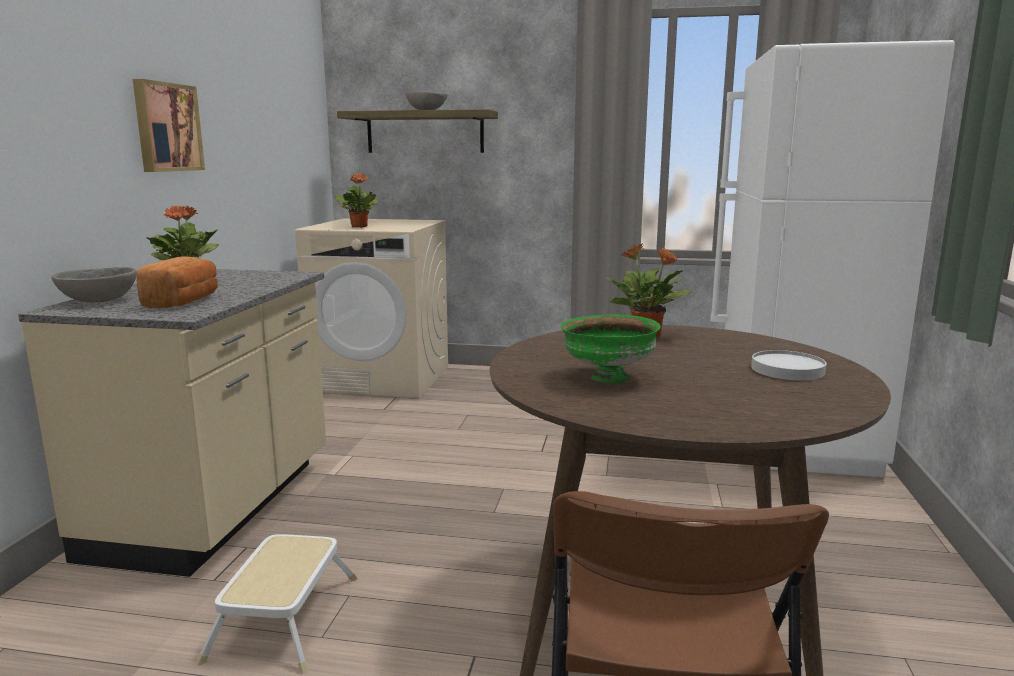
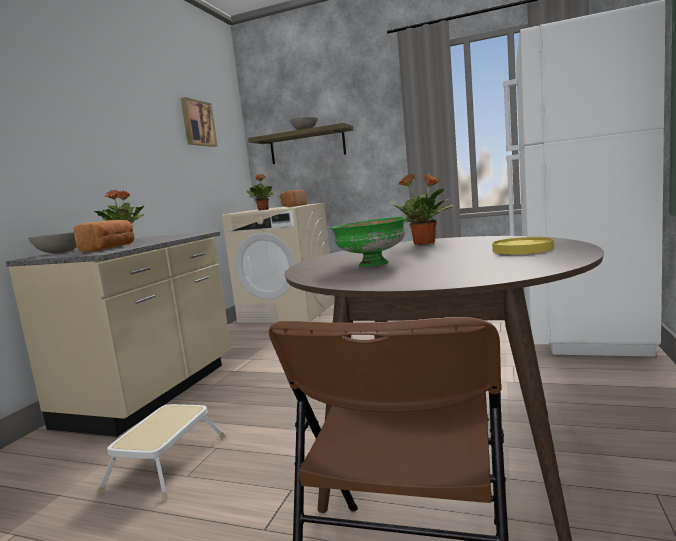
camera: 10 degrees right, 5 degrees down
(166, 127) = (120, 147): picture -> picture (197, 123)
(403, 224) = (294, 206): none -> bread
(787, 369) = (522, 249): white plate -> yellow plate

